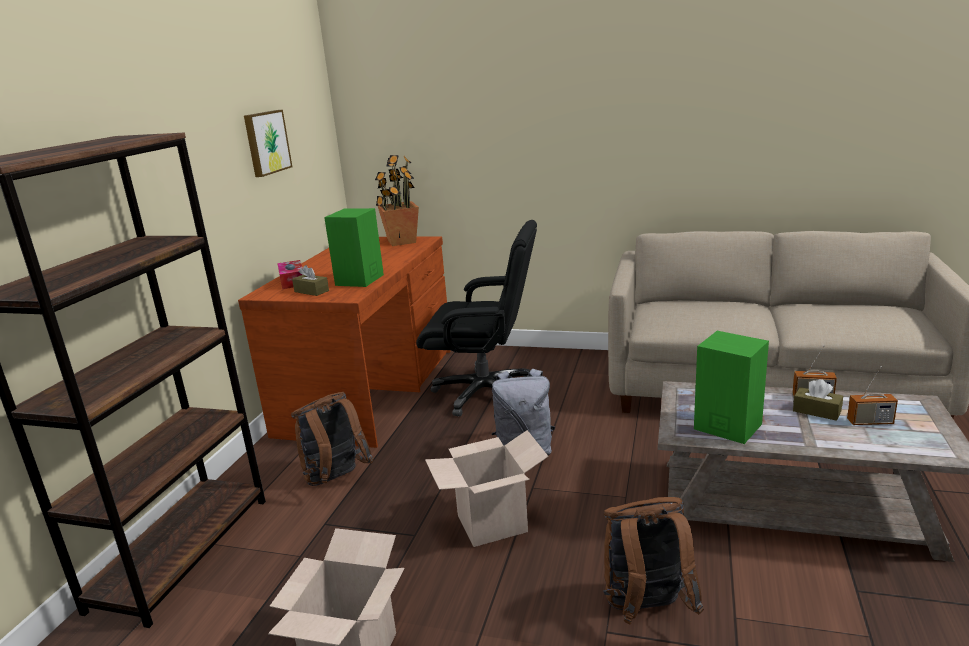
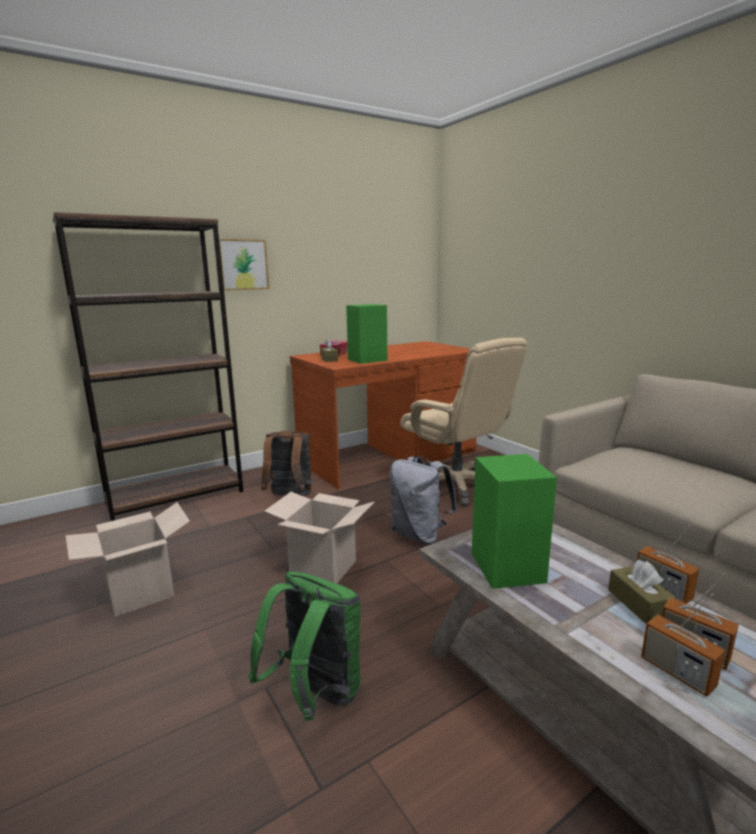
camera: 40 degrees right, 5 degrees down
(266, 142) = (351, 254): picture -> picture (242, 264)
(401, 241) = (448, 348): potted plant -> none
(485, 392) = (457, 486): black office chair -> beige office chair
(646, 610) = (315, 695): brown backpack -> green backpack
(881, 437) = (677, 672): none -> radio

